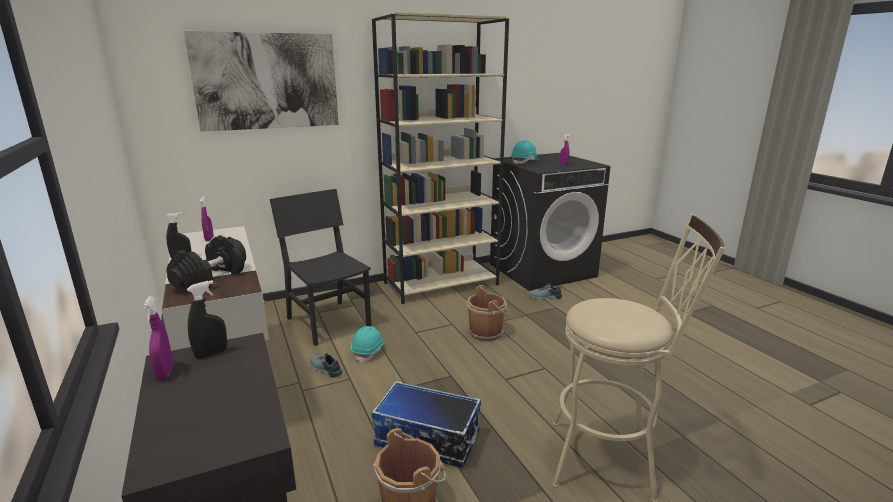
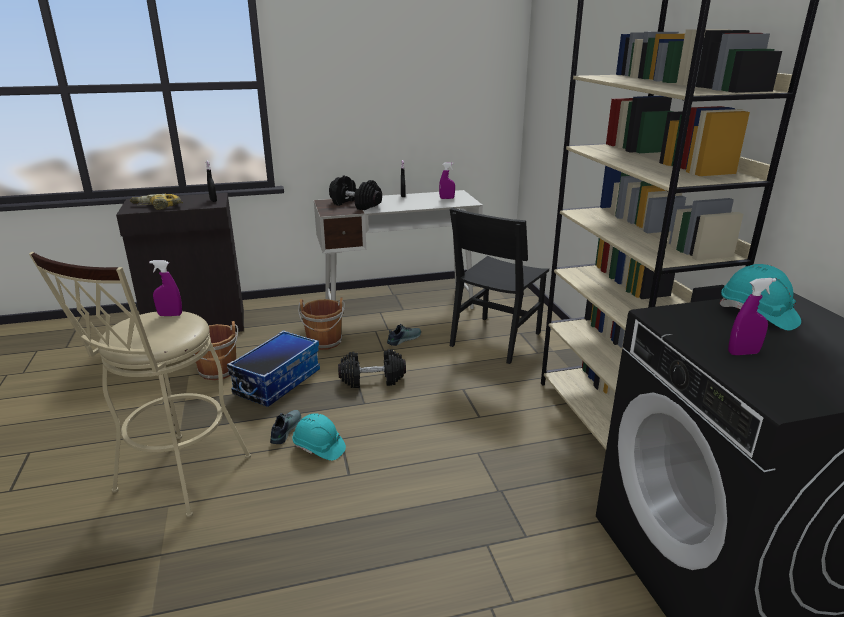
camera: 100 degrees right, 5 degrees up
(165, 373) = (205, 196): purple spray bottle -> purple spray bottle (170, 315)
(240, 406) = (157, 207): none -> power drill
(267, 81) = (586, 71): picture -> none
(328, 322) = (495, 339): black chair -> black chair turned 150 degrees clockwise
(369, 351) = (428, 360): turquoise hard hat -> turquoise hard hat (319, 448)
(409, 377) = (372, 379): none -> black dumbbell
(487, 332) = (450, 442): brown bucket -> brown bucket (324, 342)
(545, 297) = (570, 532): shoe -> shoe (284, 430)

